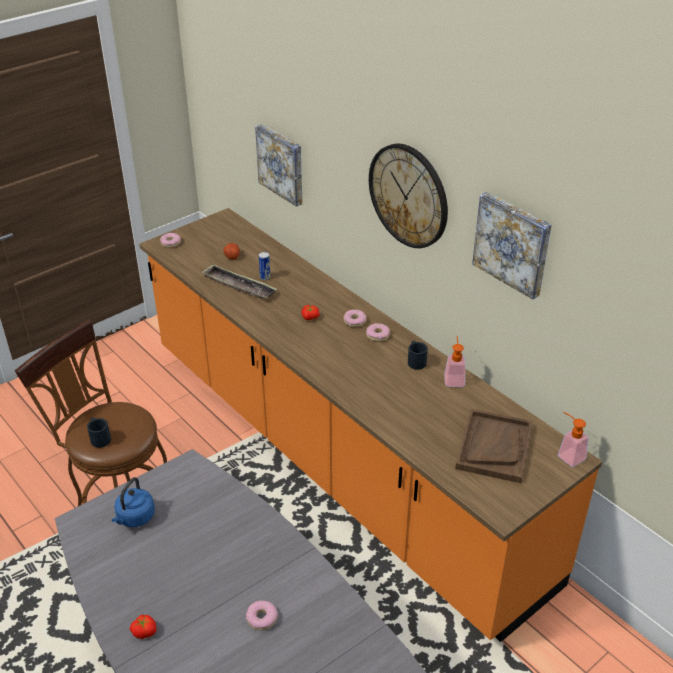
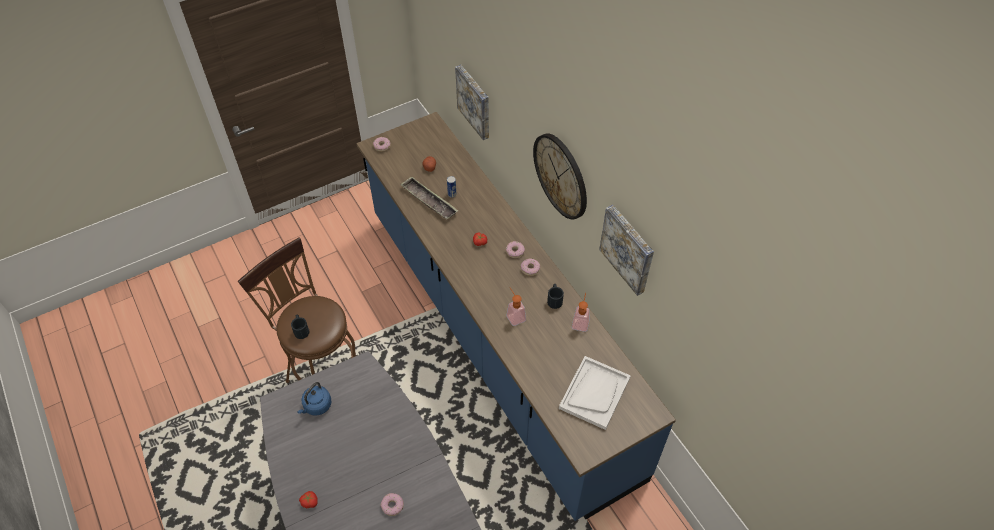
camera: 10 degrees right, 15 degrees up
(336, 457) = (497, 338): orange counter -> blue counter
(494, 447) = (594, 393): brown tray -> white tray
(567, 455) = (650, 409): soap dispenser -> soap dispenser (514, 315)

